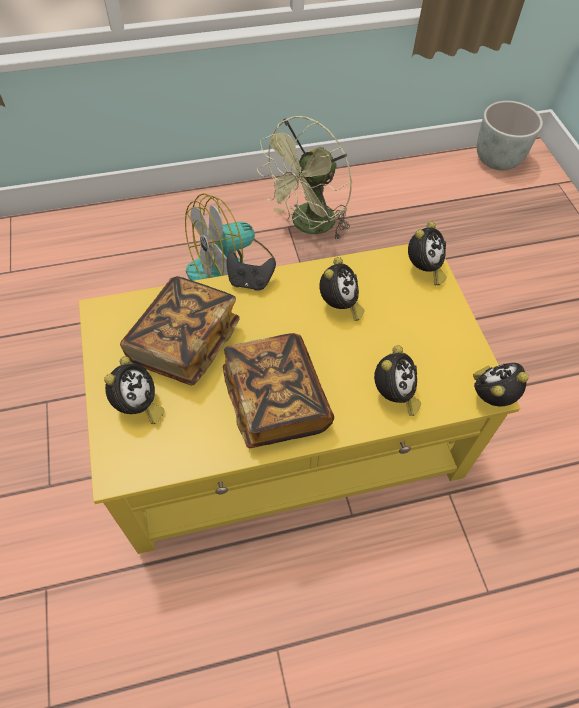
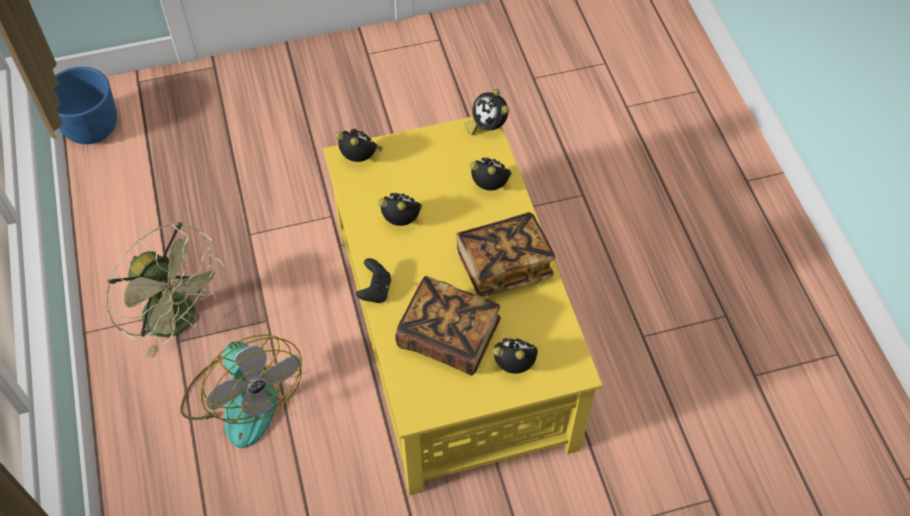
camera: 90 degrees left, 0 degrees up
(498, 160) = (92, 128): grey planter -> blue planter

